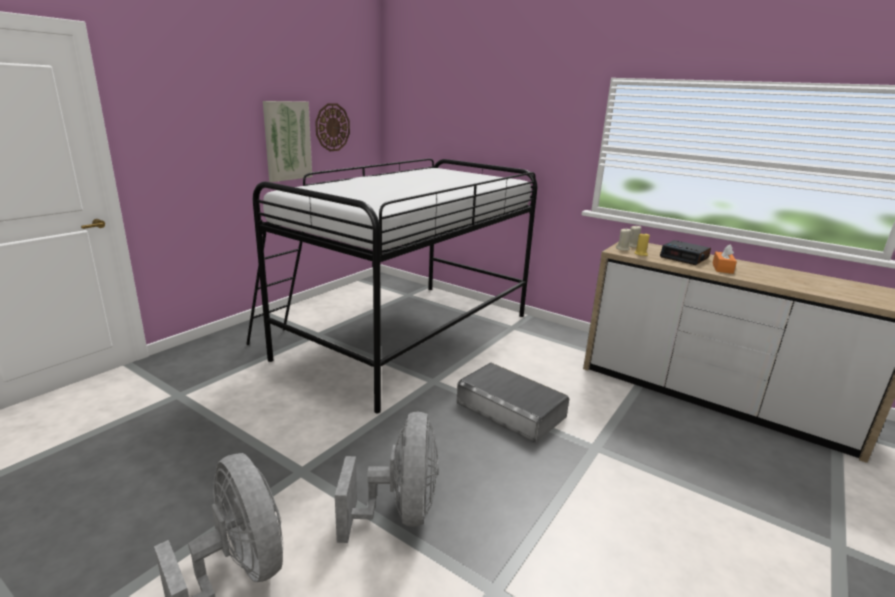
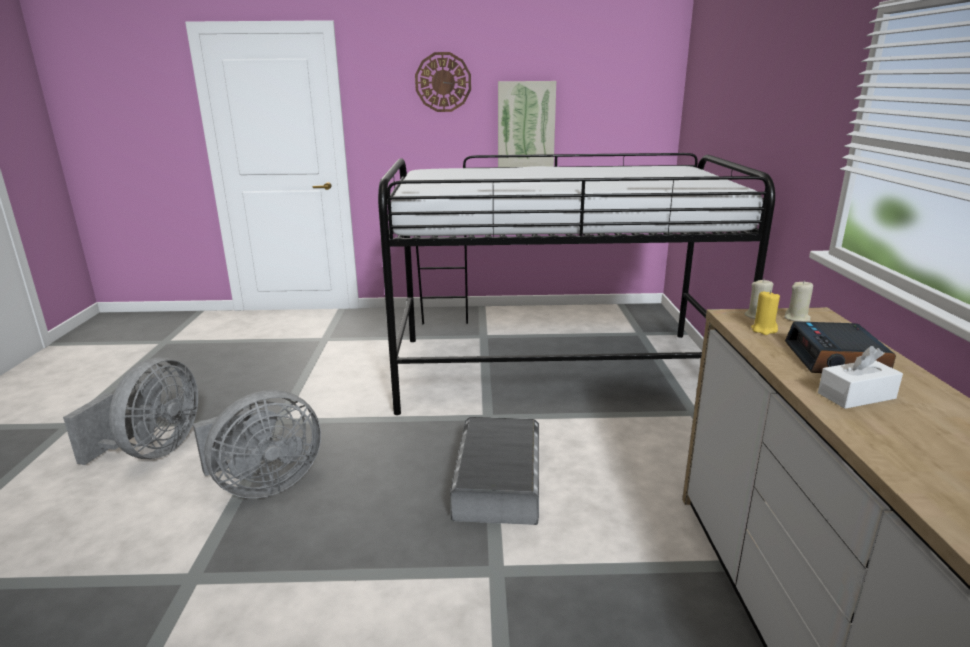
camera: 55 degrees right, 0 degrees up
(332, 127) = (594, 111): wall clock -> wall clock (443, 82)
(722, 268) = (856, 396): orange tissue box -> white tissue box

